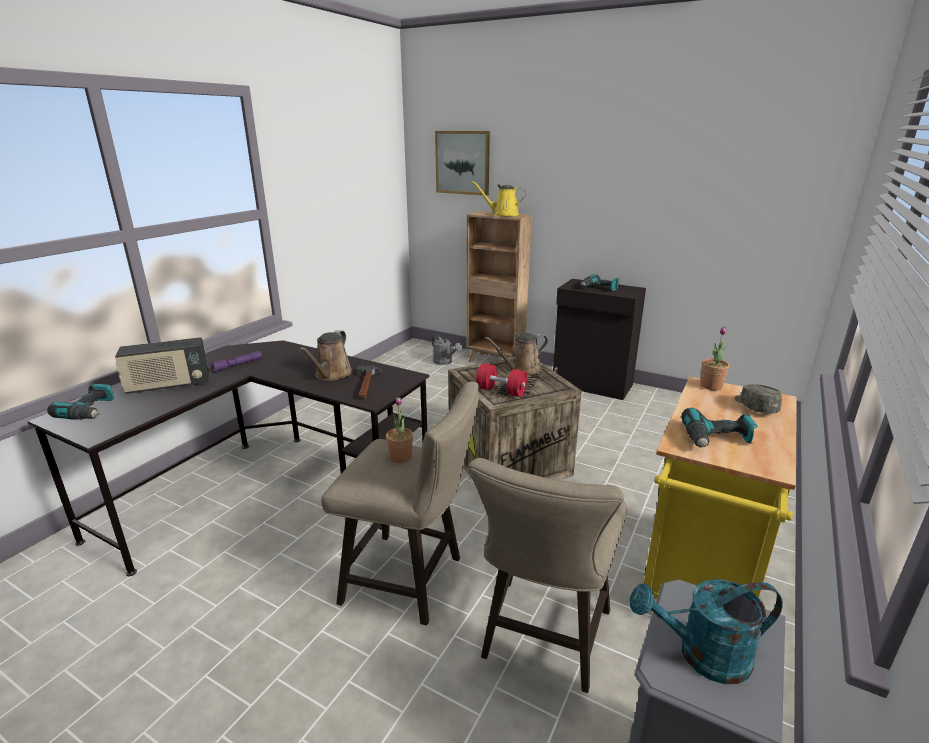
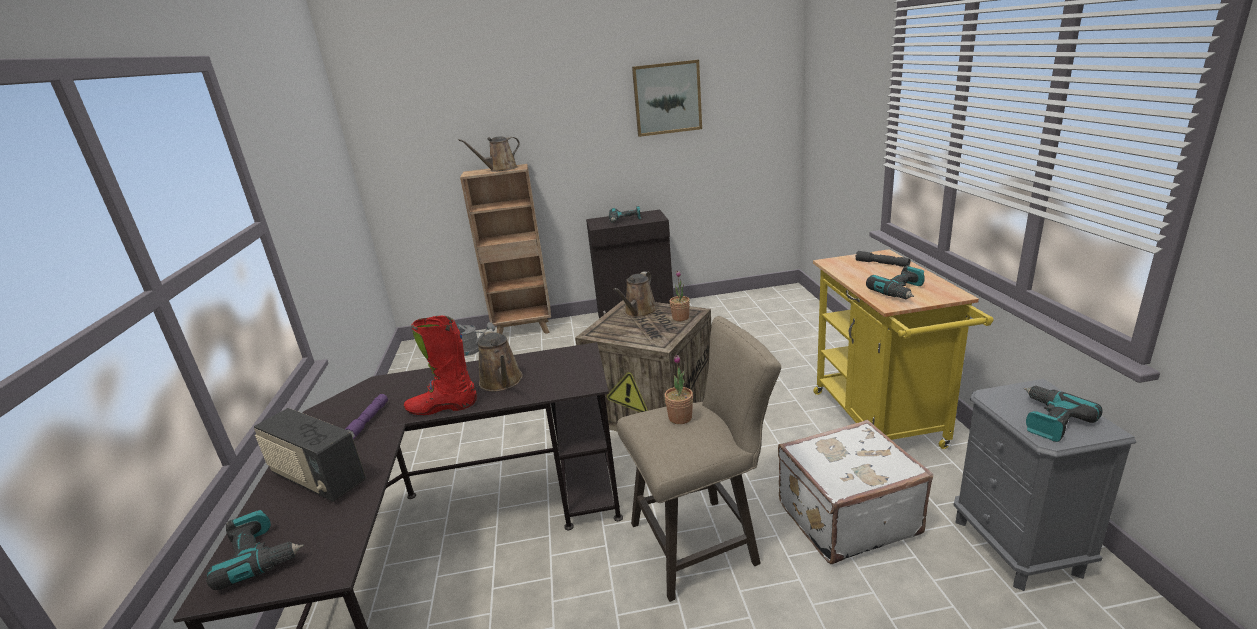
camera: 35 degrees left, 0 degrees up
(169, 385) = (318, 479): radio -> radio turned 90 degrees clockwise
(279, 375) = (442, 407): none -> red boot
(367, 384) = (556, 374): hammer -> none
(463, 162) = (427, 121): picture -> picture (667, 98)
(501, 391) = (652, 335): red dumbbell -> none
(503, 214) = (500, 169): yellow watering can -> brown watering can
(542, 640) = (845, 517): beige stool -> white suitcase
(702, 656) = (1049, 420): turquoise watering can -> power drill
(711, 386) = (837, 261): potted plant -> potted plant (680, 318)
(755, 406) = (882, 264): grey cap -> grey flashlight

